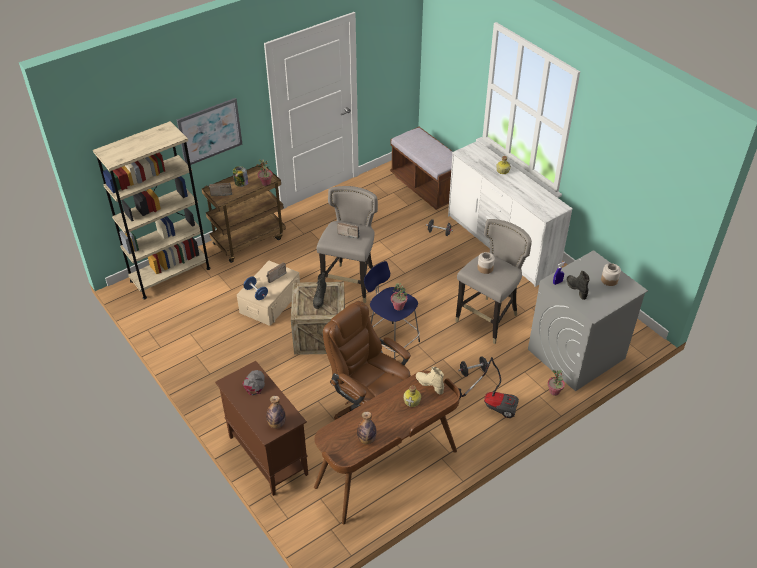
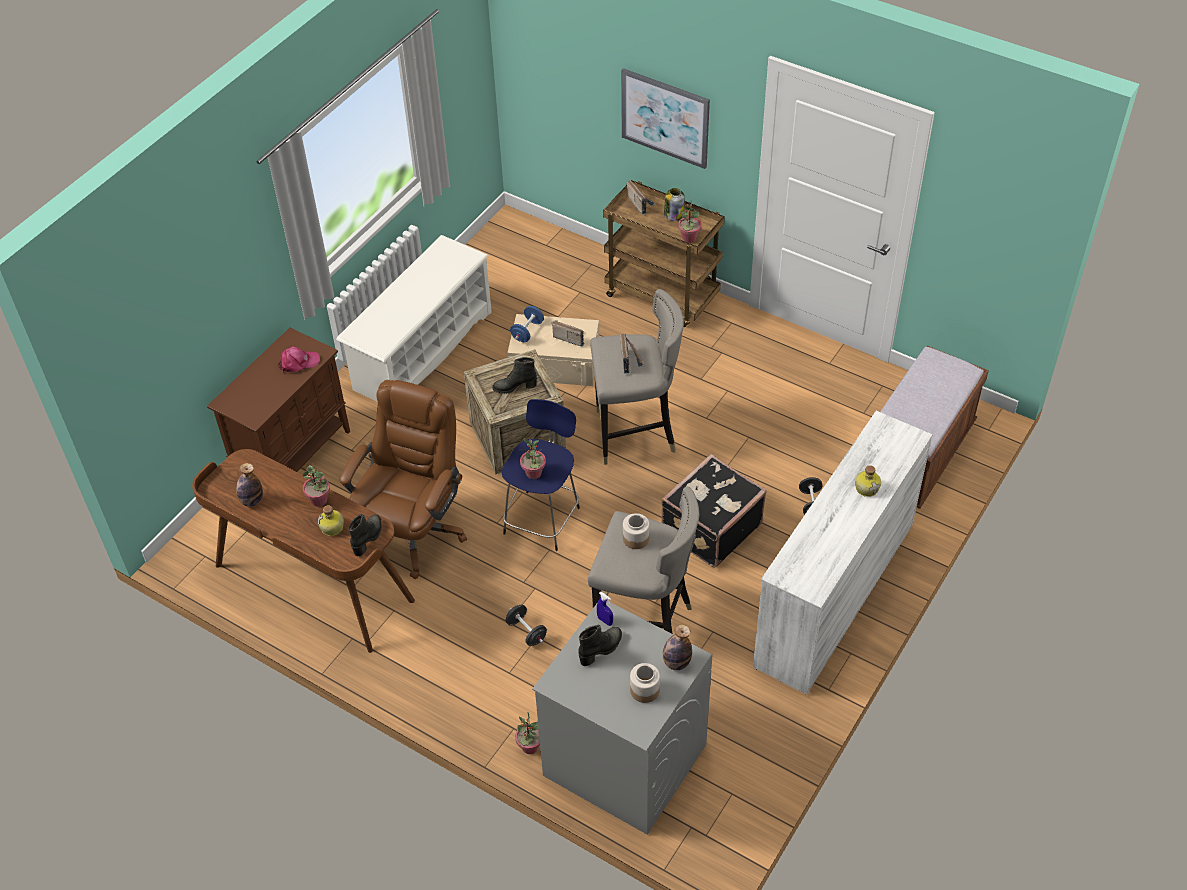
camera: 70 degrees right, 5 degrees up
(170, 274) = (553, 249): beige bookcase -> none
(214, 362) = (422, 350): none -> white shoe rack
(254, 383) = (298, 362): grey cap -> pink cap
(276, 424) = (242, 405): bottle -> bottle (676, 662)
(385, 402) = (319, 500): none -> potted plant
(429, 384) = (368, 538): beige boot -> black boot
(435, 274) = (710, 528): none -> black suitcase
(491, 403) = (472, 671): vacuum cleaner -> none

